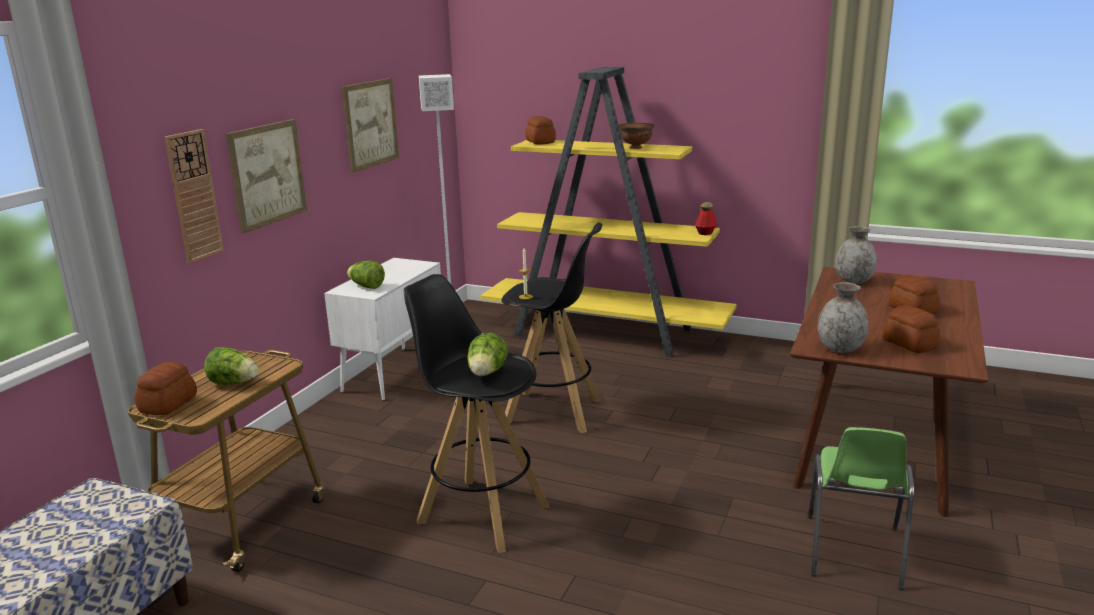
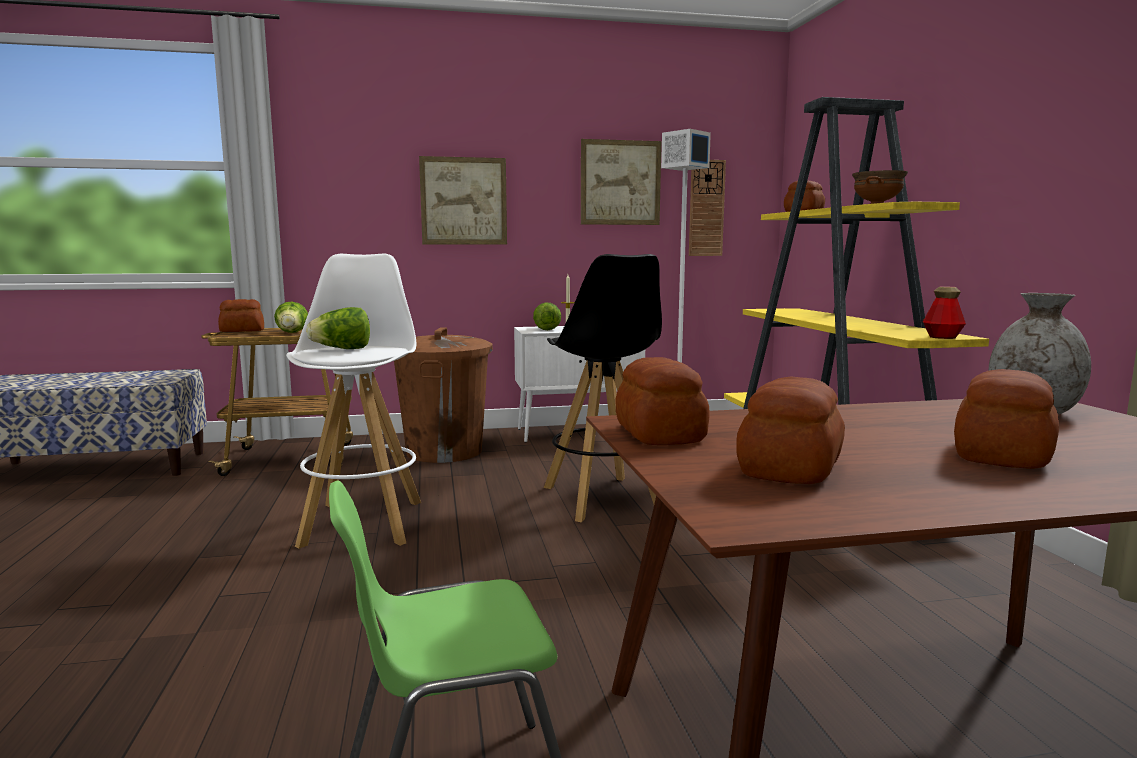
camera: 55 degrees right, 10 degrees down
(194, 196) = (374, 200): wall clock -> wall clock (706, 208)
(350, 439) = (444, 451): none -> brown trash can
(482, 513) = (364, 522): black stool -> white stool
(840, 348) = (660, 433): grey vase -> bread

